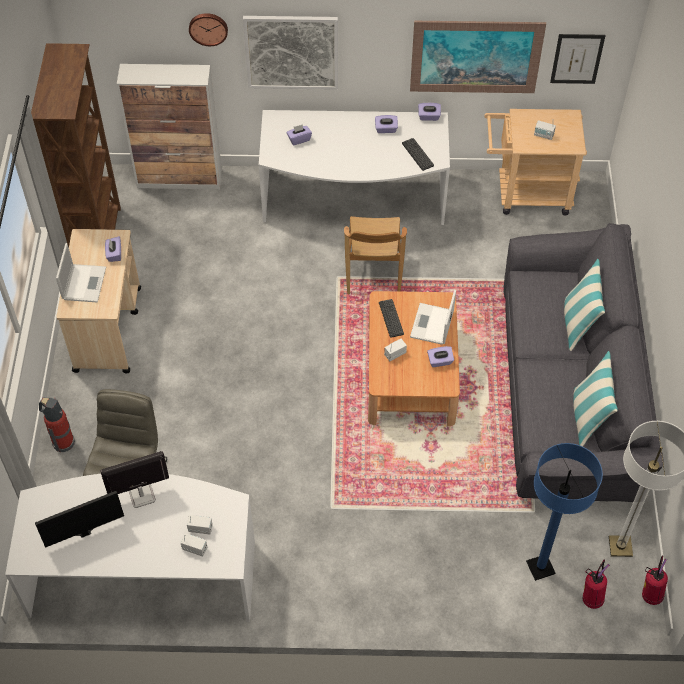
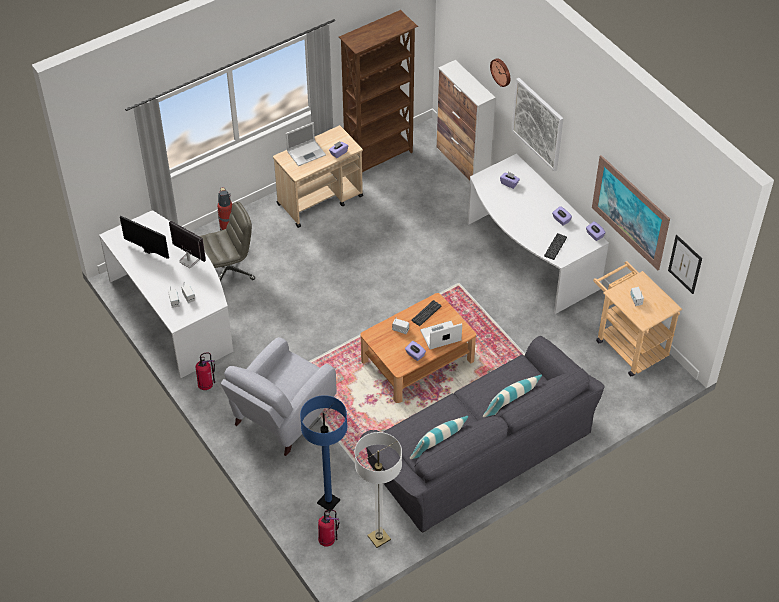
camera: 55 degrees right, 5 degrees down
(373, 272) = (480, 299): brown chair -> none
(388, 547) = (281, 416): none -> grey armchair
(650, 595) = (356, 571): fire extinguisher -> fire extinguisher (206, 385)

